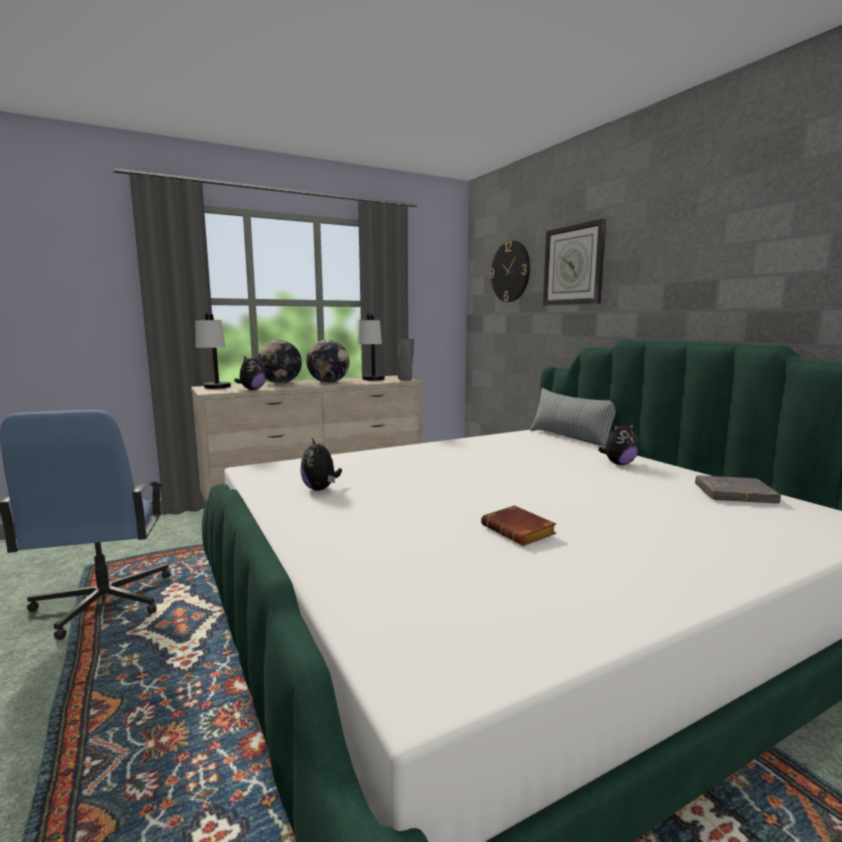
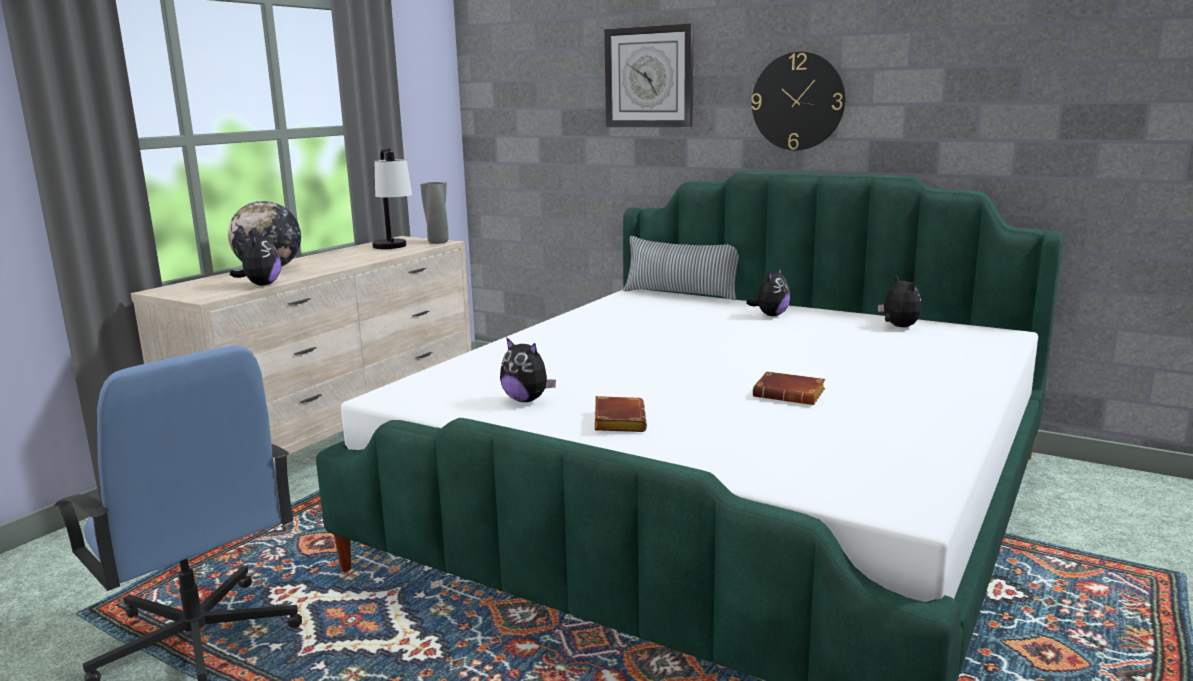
camera: 30 degrees left, 5 degrees up
(216, 388) = (193, 291): table lamp -> none
(328, 382) = (340, 259): globe -> none
(346, 518) = (617, 420): none -> brown book
(510, 271) = (544, 78): wall clock -> wall clock (798, 101)
(734, 494) = (898, 327): grey book -> plush toy

